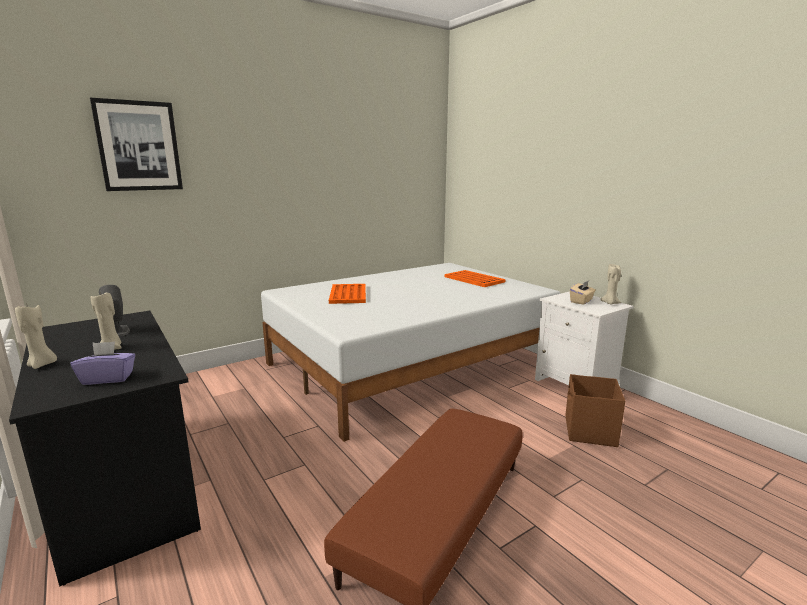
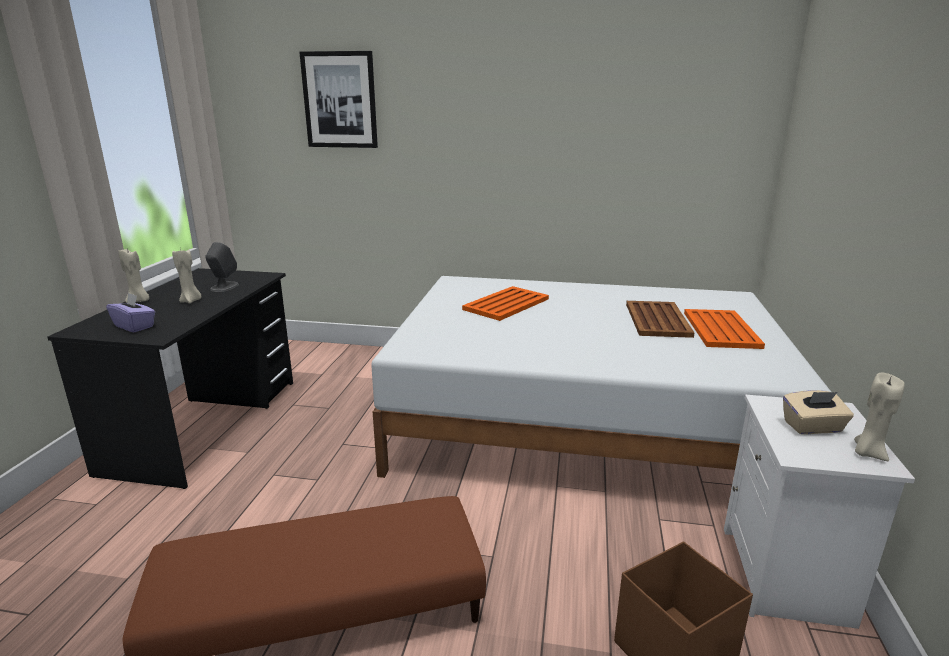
camera: 45 degrees right, 5 degrees up
(440, 282) = (657, 319): none -> brown tray

